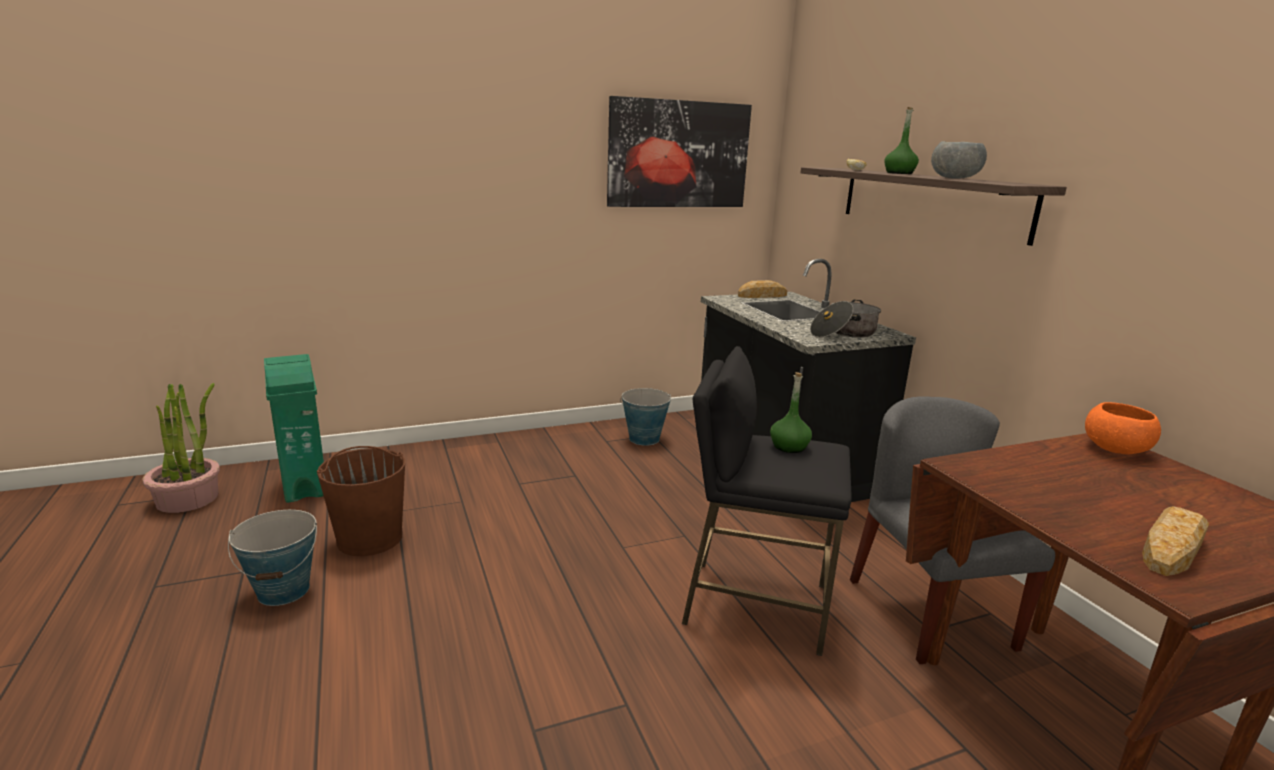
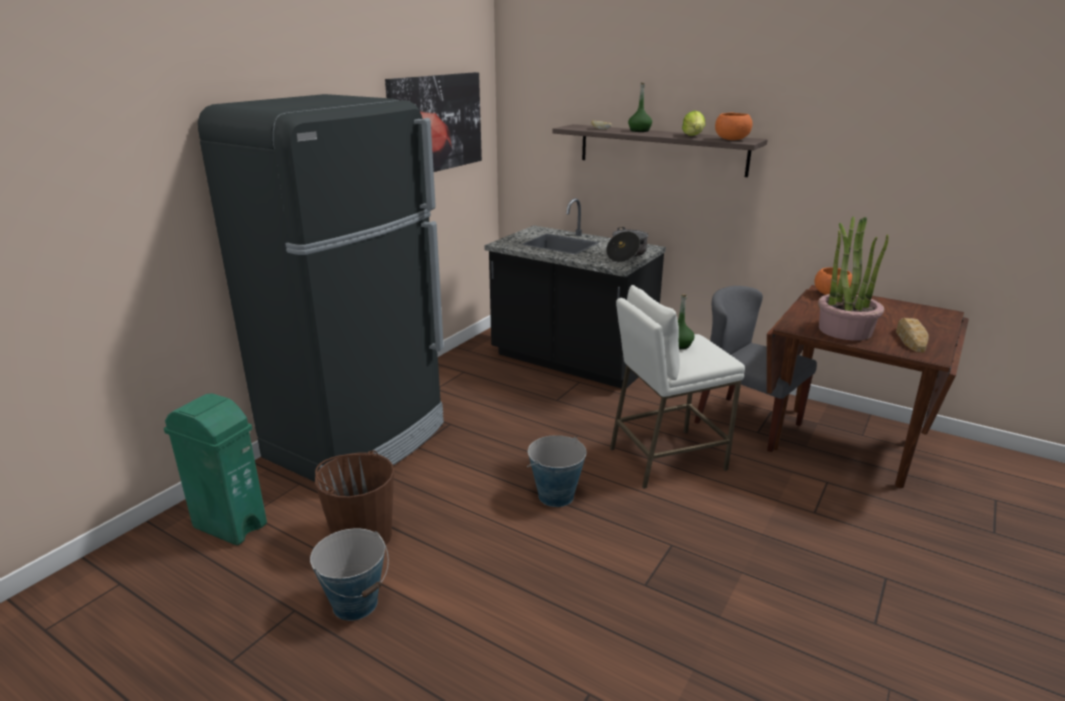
camera: 35 degrees left, 5 degrees up
(188, 498) = (122, 588): potted plant -> potted plant (844, 330)
(481, 460) = (359, 441): none -> black fridge
(644, 439) = (461, 377): bucket -> bucket (555, 496)
(755, 605) = (666, 459): black stool -> white stool
(762, 295) = (523, 234): bread -> none
(955, 178) = (693, 136): grey bowl -> lettuce
(999, 182) = (731, 139): none -> orange bowl

